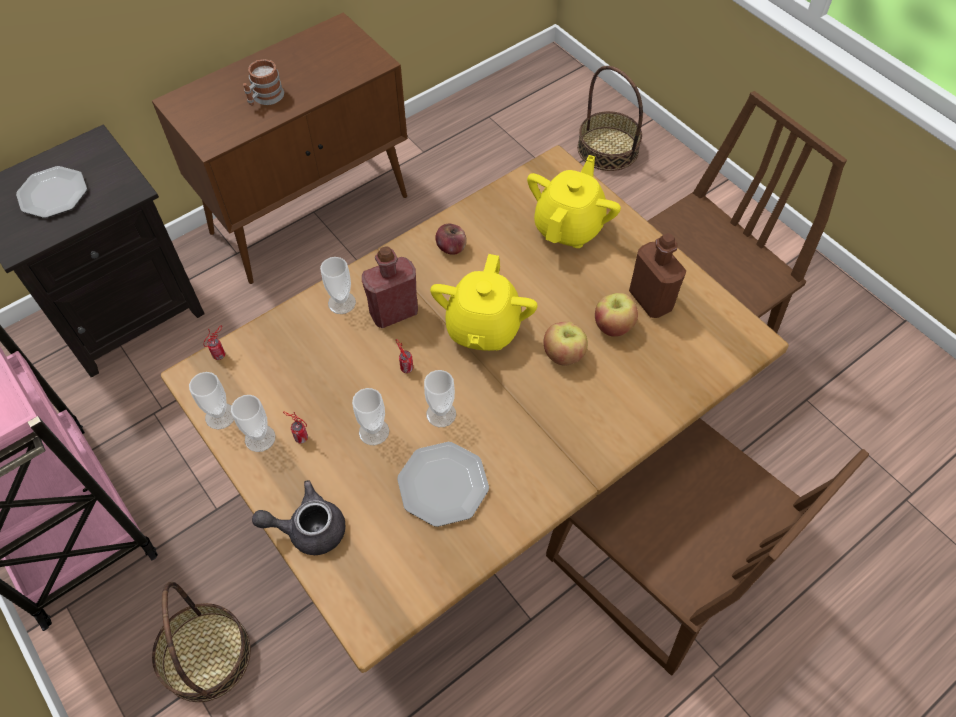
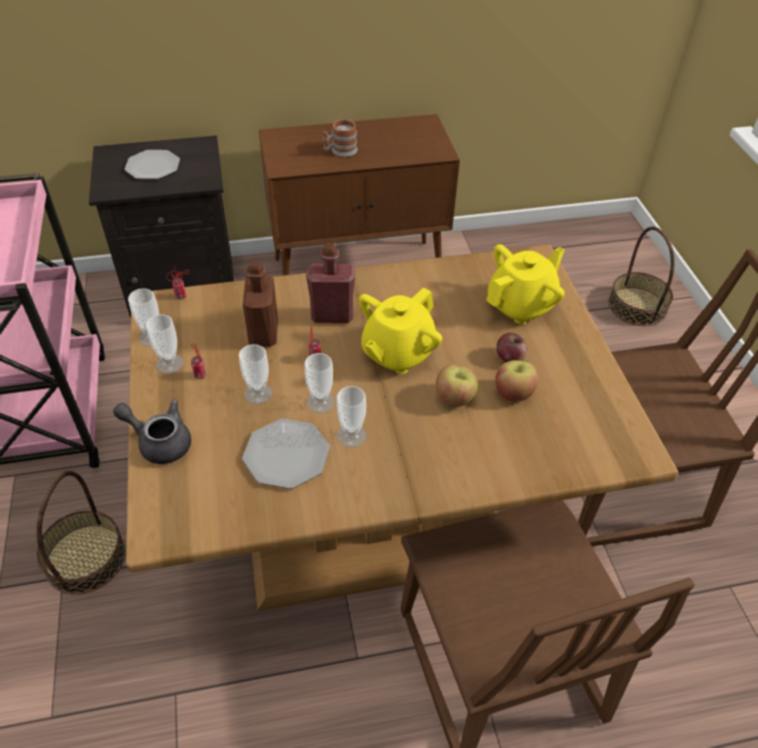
camera: 25 degrees right, 10 degrees down
(341, 303) = (296, 294): cup -> cup (351, 435)
(451, 247) = (409, 287): apple -> apple (510, 357)
(650, 300) = (561, 386): brown bottle -> brown bottle (263, 333)

